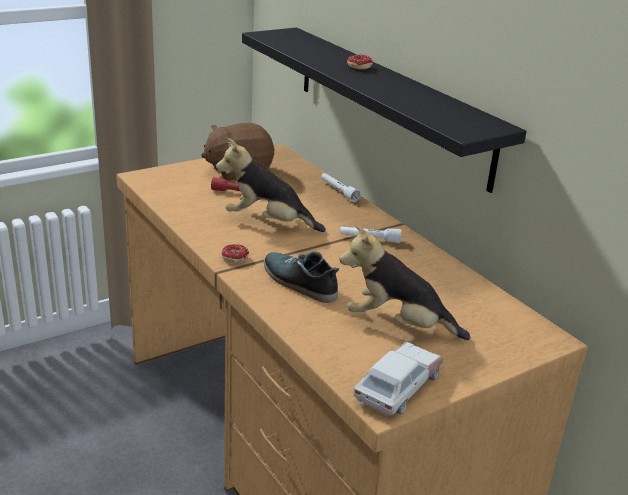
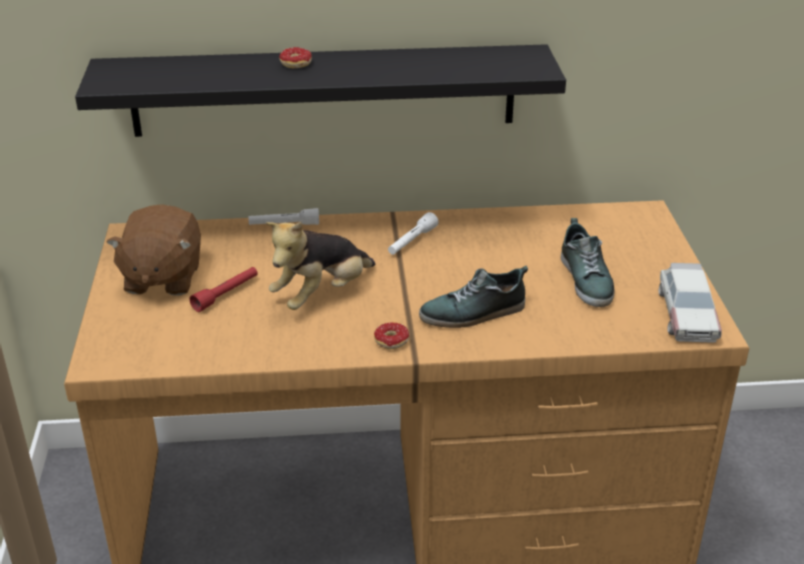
camera: 60 degrees left, 5 degrees up
(397, 387) = (687, 313): toy car -> toy car turned 150 degrees counterclockwise
(398, 325) = (586, 279): plush toy -> shoe

